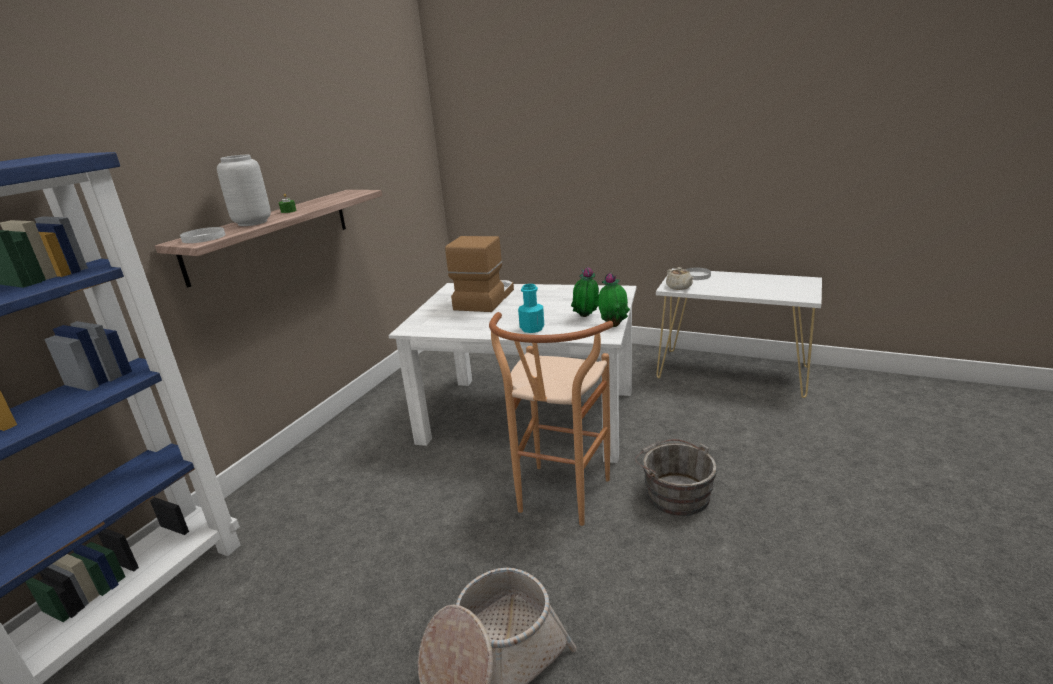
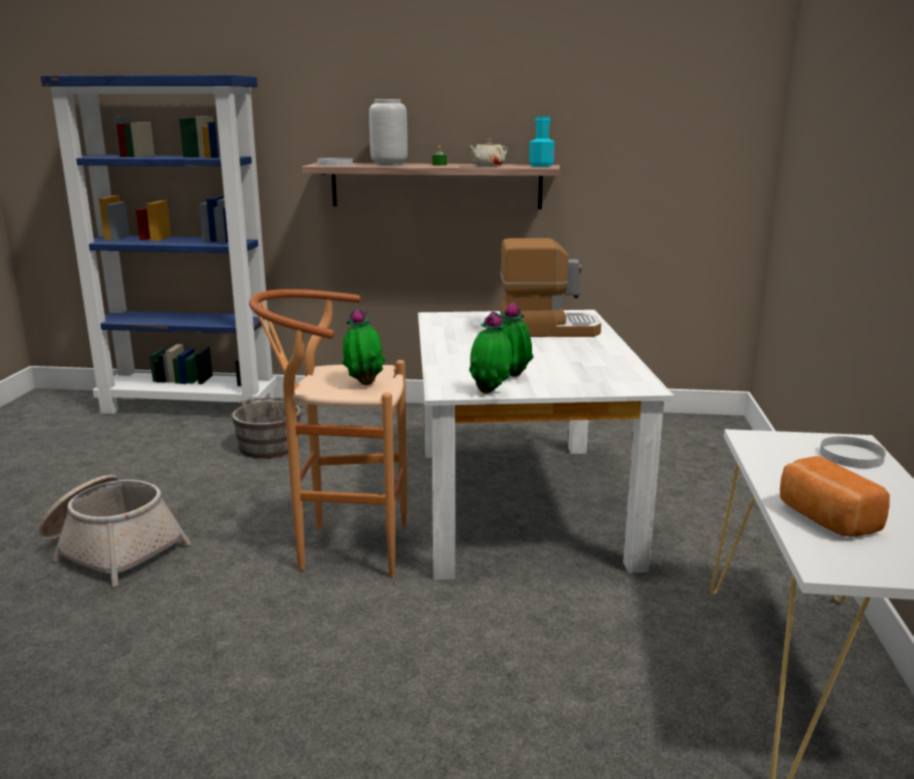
camera: 70 degrees right, 5 degrees down
(532, 328) = (459, 357): turquoise bottle -> turquoise bottle (541, 165)
(555, 367) = (364, 383): none -> potted plant
(674, 493) = (376, 632): grey bucket -> grey bucket (272, 445)
(679, 287) = (761, 444): beige teapot -> beige teapot (487, 165)
(764, 291) = (824, 519): none -> bread

